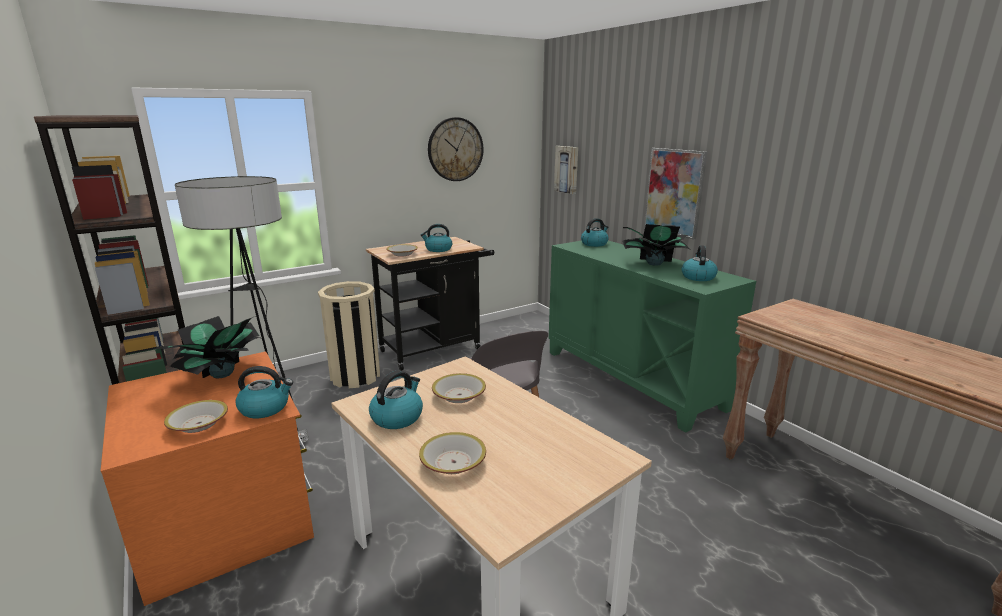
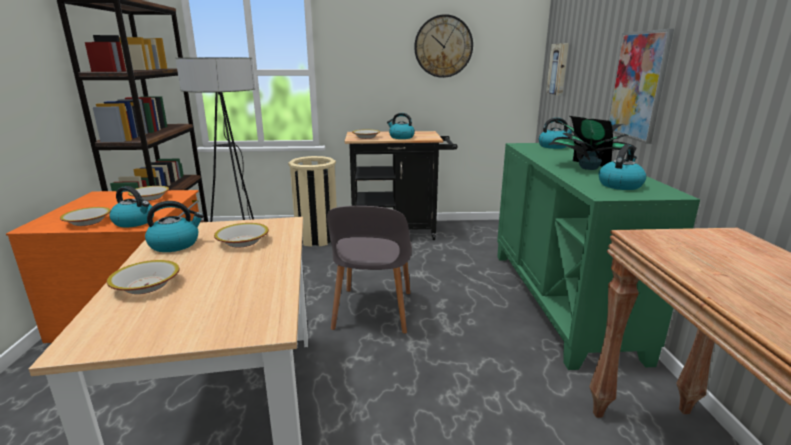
camera: 30 degrees right, 0 degrees up
(221, 374) = (150, 197): potted plant -> bowl

